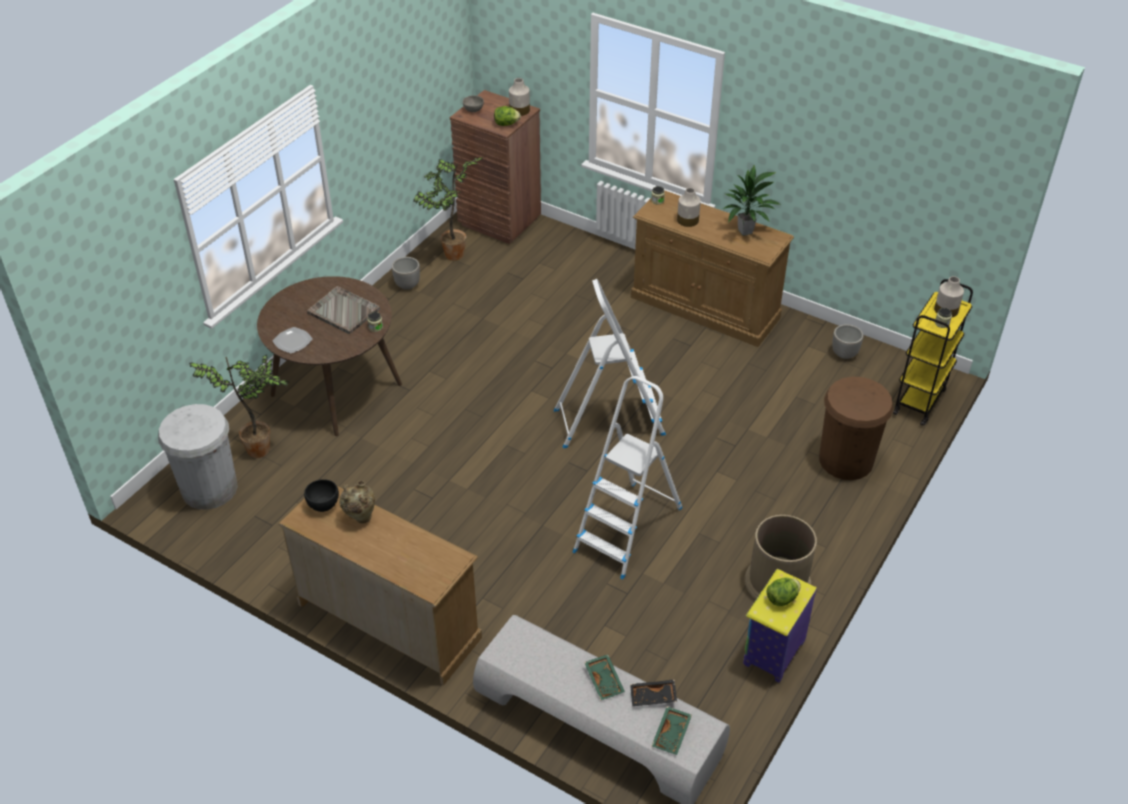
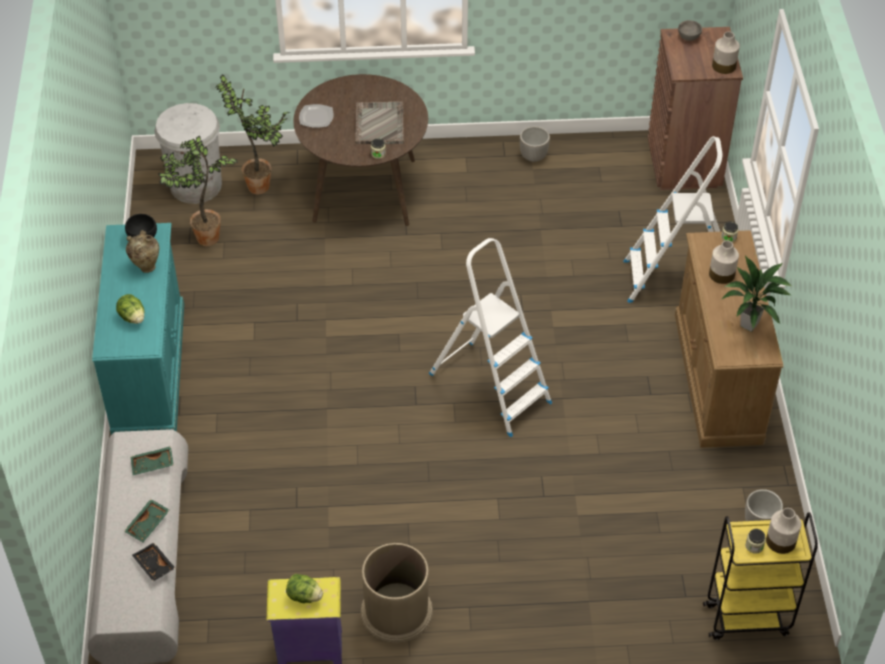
camera: 55 degrees right, 5 degrees up
(388, 620) = (150, 368): brown cabinet -> turquoise cabinet
(452, 256) = (602, 162): potted plant -> potted plant (204, 238)
(506, 124) = (691, 69): lettuce -> lettuce (132, 317)
(627, 530) = (369, 470): white step ladder -> white step ladder (678, 281)
(672, 734) = (124, 597): green tray -> green tray (152, 465)
(846, 460) = (602, 594): brown trash can -> none

